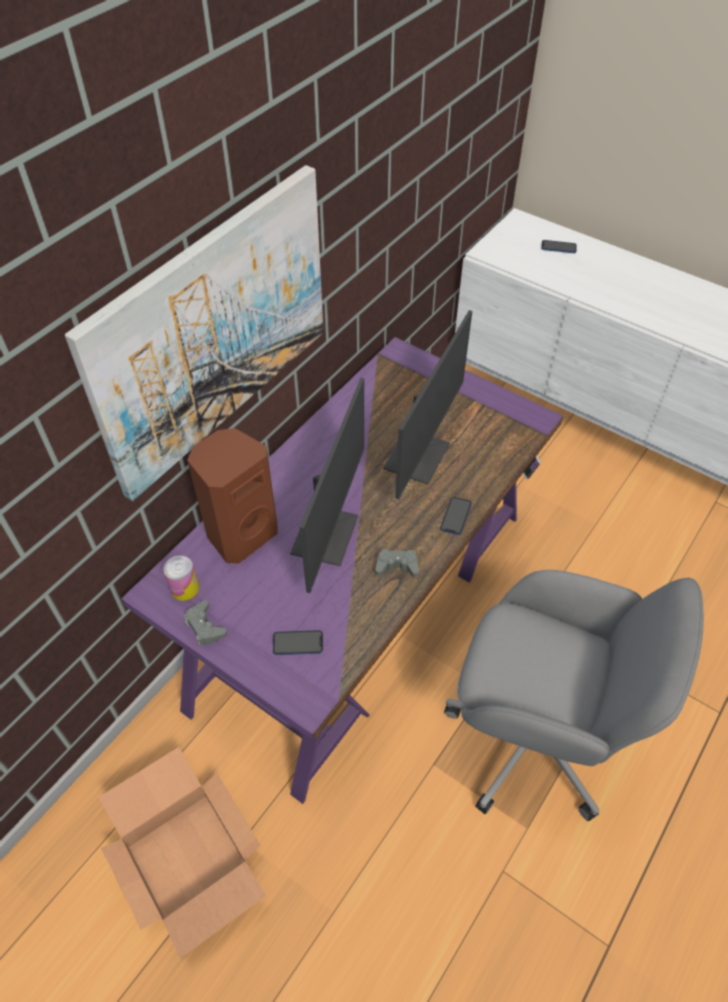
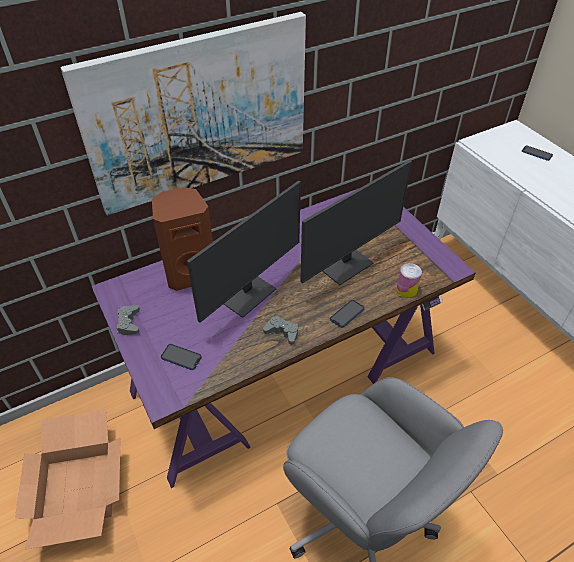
camera: 25 degrees right, 5 degrees down
(184, 588) = (133, 294): can -> can (406, 290)

